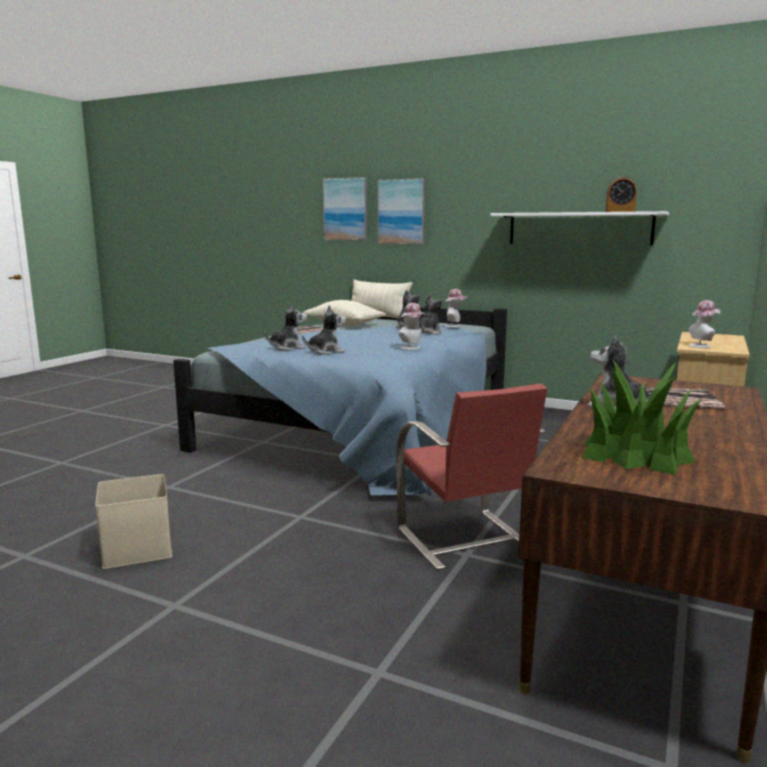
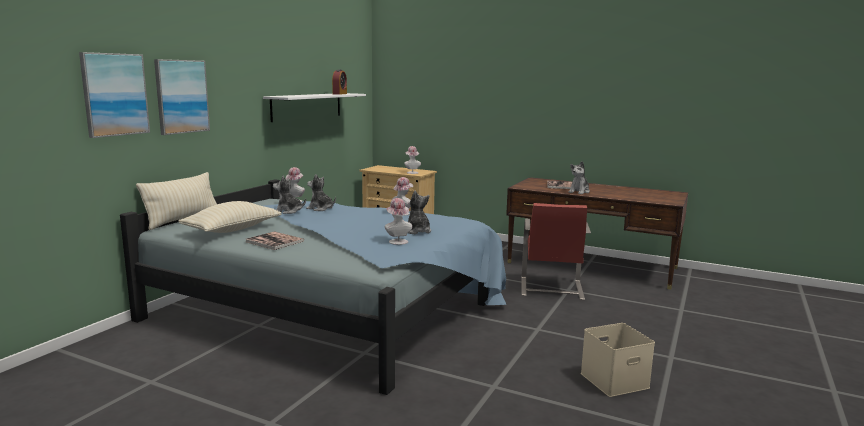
camera: 90 degrees left, 0 degrees up
(288, 348) = (397, 241): plush toy -> hat
(465, 539) = (551, 289): red chair -> red chair turned 120 degrees clockwise
(636, 453) = (643, 196): potted plant -> none

